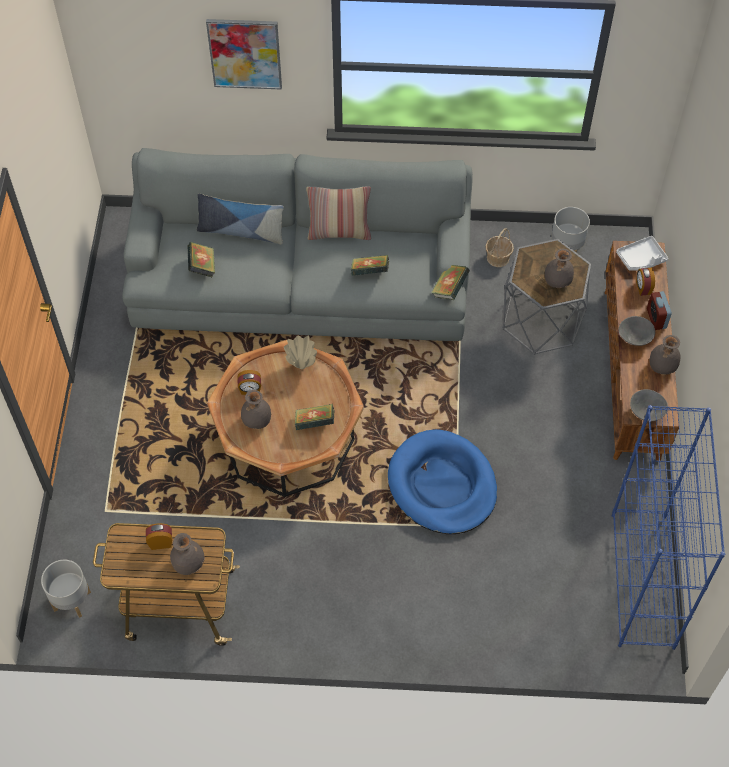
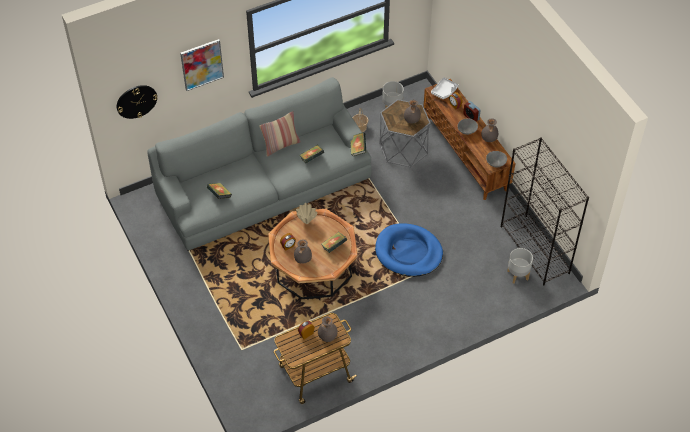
camera: 30 degrees left, 5 degrees down
(71, 601) = (256, 401): grey planter -> grey planter (517, 275)
(128, 71) = (136, 101): none -> wall clock
(241, 232) = (227, 168): pillow -> none
(643, 581) = (535, 250): blue bookcase -> black bookcase

